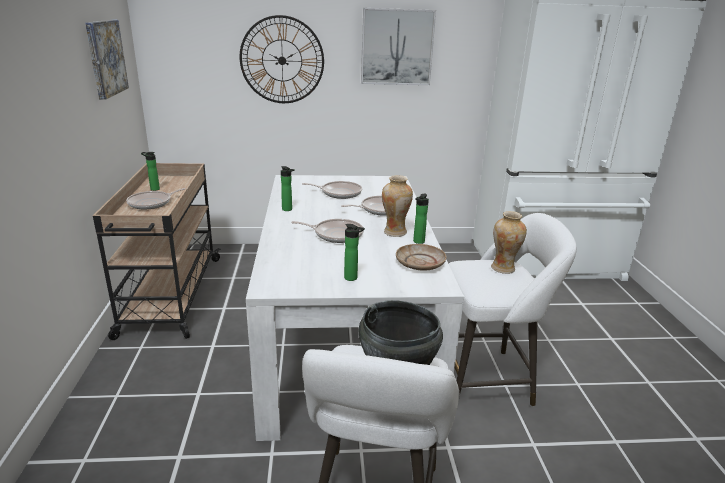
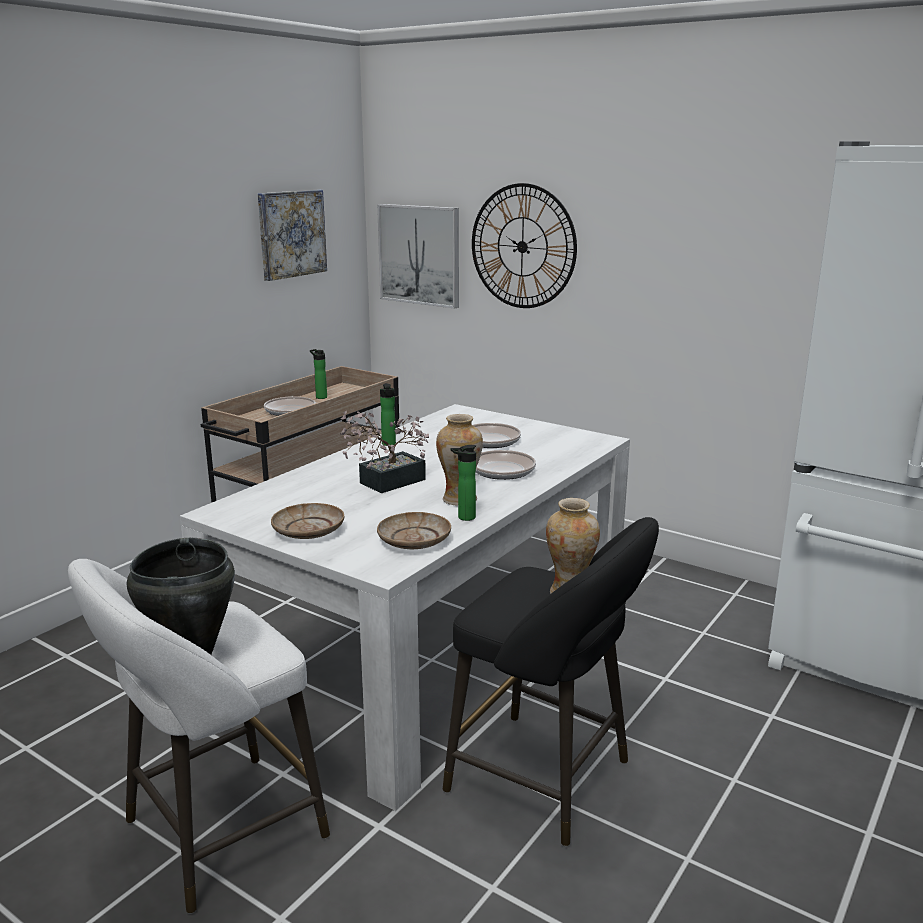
camera: 40 degrees right, 5 degrees down
(336, 234) = (386, 483): frying pan -> potted plant
(352, 278) = (308, 530): bottle -> beige plate
(397, 47) = (684, 233): picture -> picture (419, 255)
(486, 379) = (547, 780): white stool -> black stool

